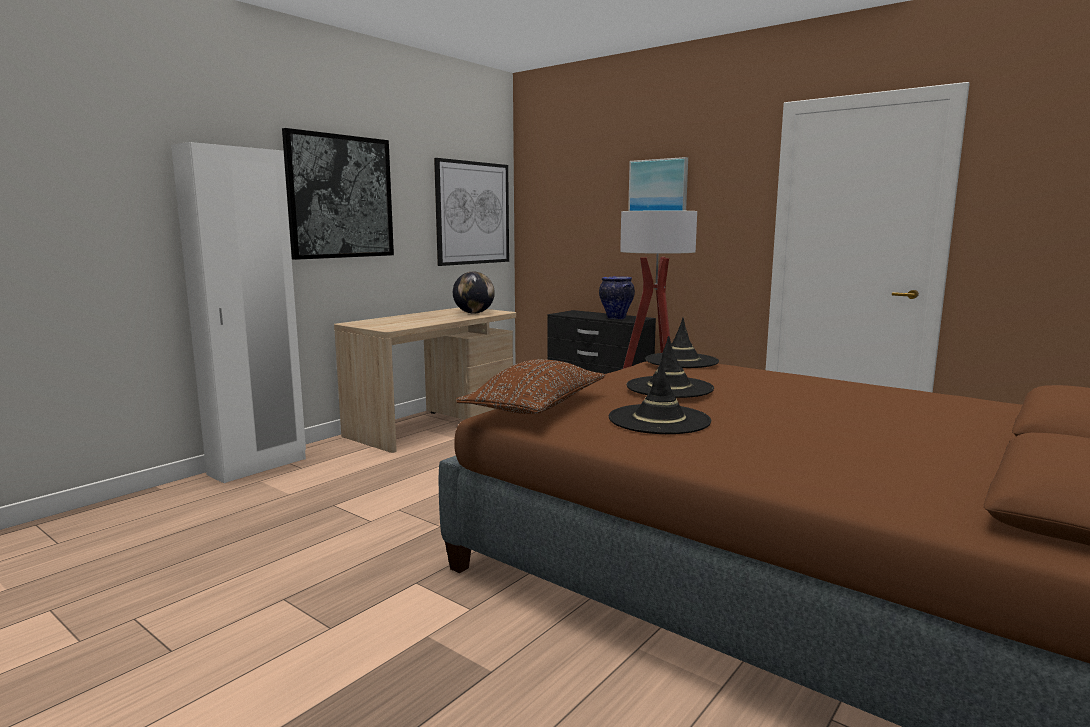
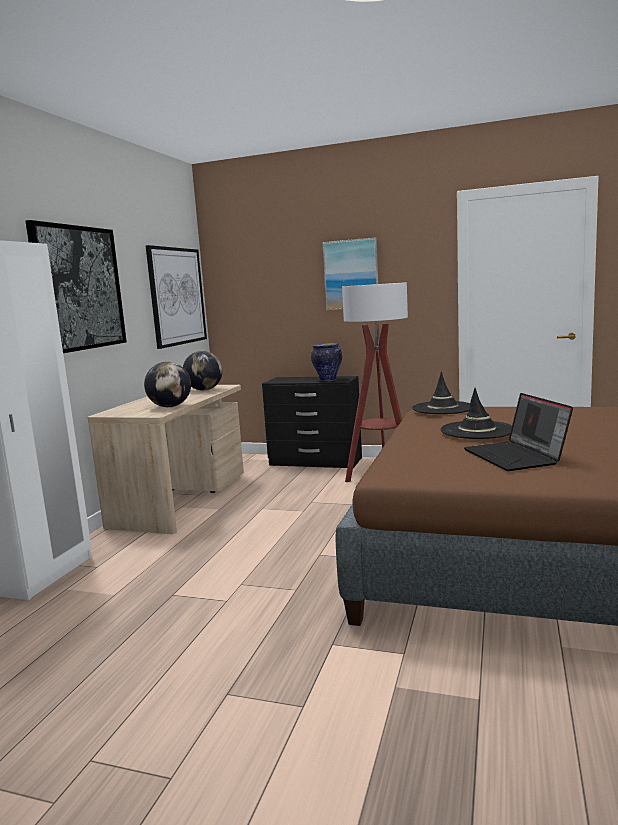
camera: 20 degrees left, 0 degrees up
(413, 324) = (170, 406): none -> globe
(536, 407) = (405, 463): brown pillow -> none
(659, 420) = (516, 457): black hat -> laptop

